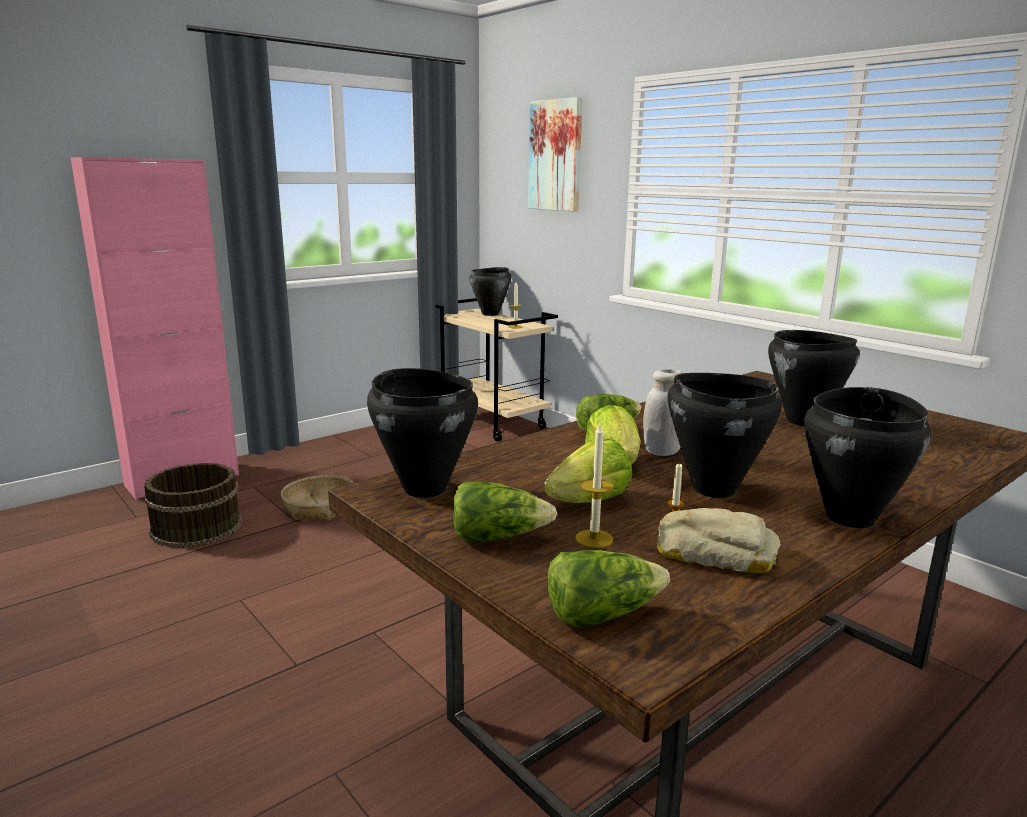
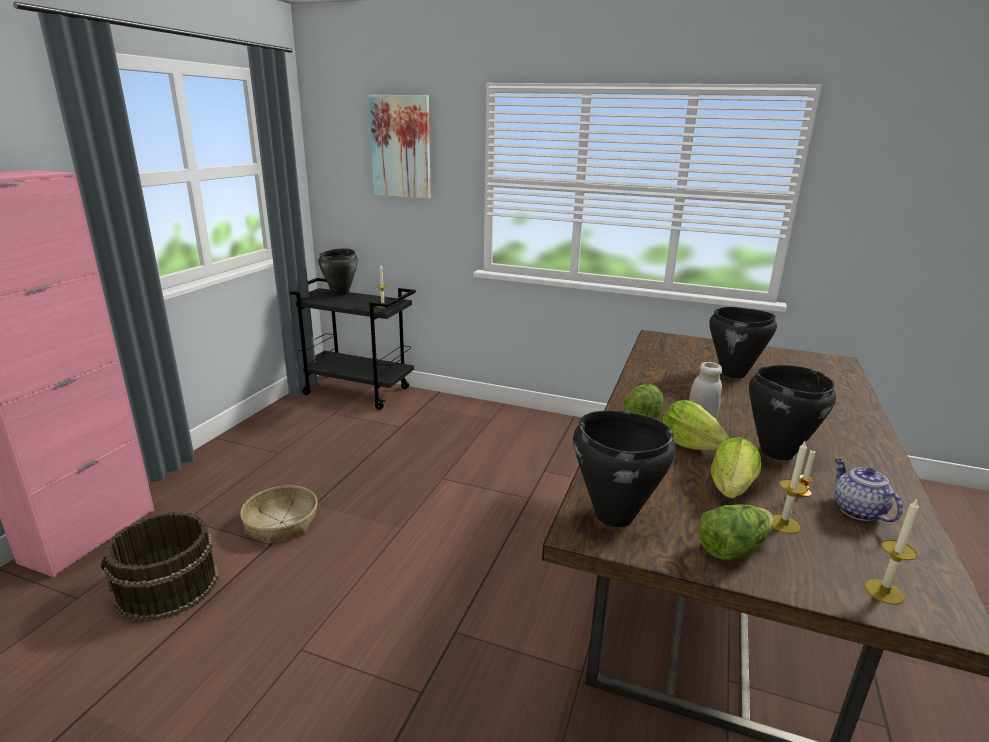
camera: 30 degrees left, 5 degrees up
(492, 422) = (358, 391): beige cart -> black cart
(601, 614) = (884, 591): lettuce -> candle
(715, 553) = (856, 510): bread -> teapot
(851, 518) = (869, 453): black cooking pot -> none

